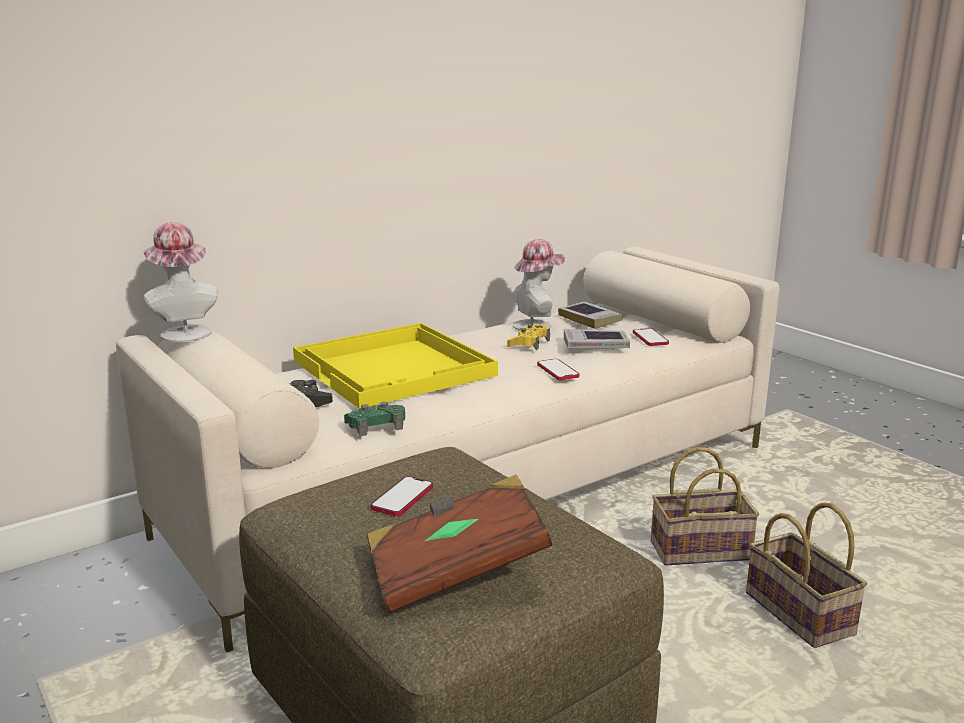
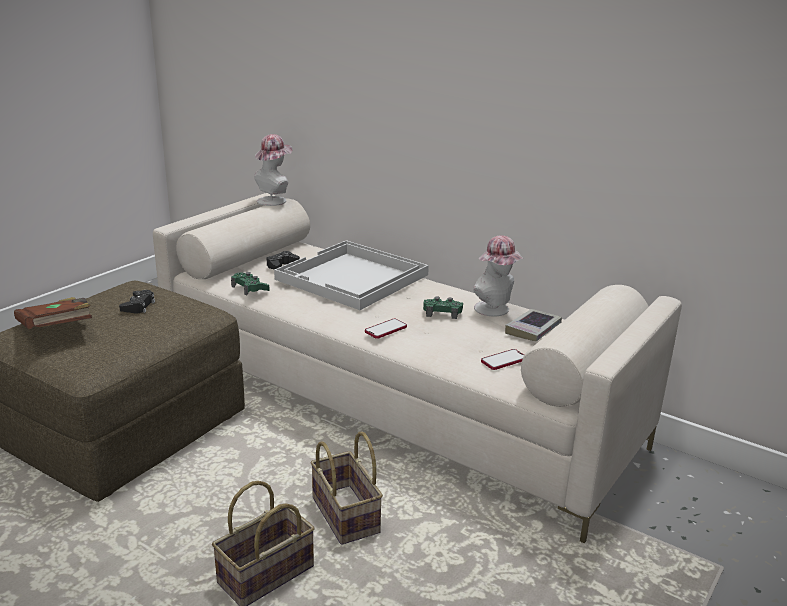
camera: 70 degrees right, 5 degrees up
(396, 368) = (352, 278): yellow tray -> white tray
(402, 498) = (138, 306): phone -> black game controller
(529, 343) = (442, 312): yellow game controller -> green game controller
(595, 345) = (461, 338): book -> none

